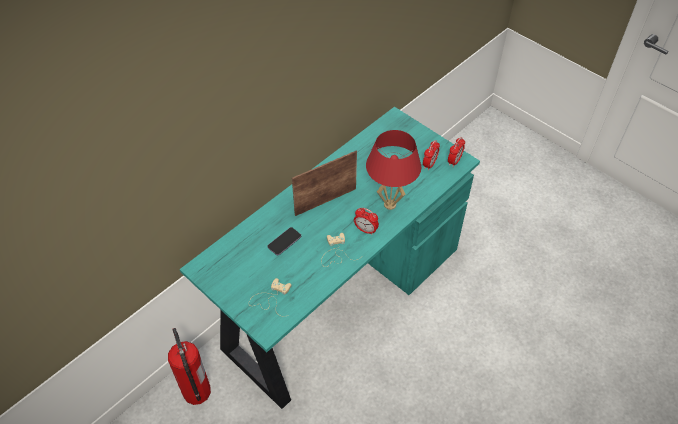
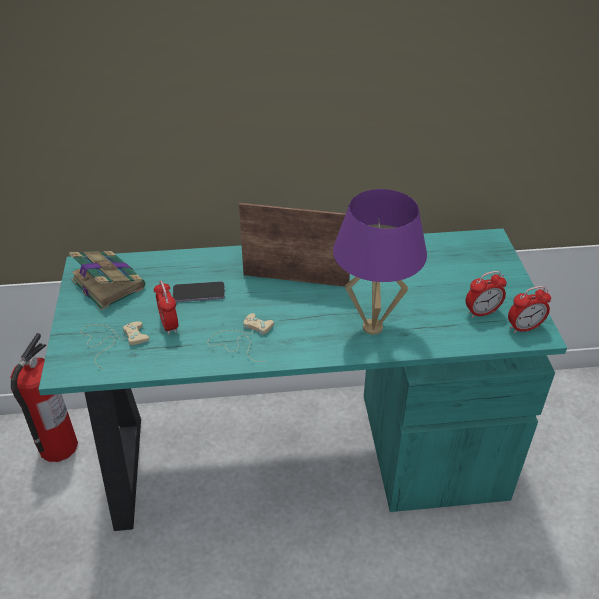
camera: 40 degrees right, 10 degrees down
(226, 269) = (107, 283): none -> book
(365, 230) = (307, 336): alarm clock -> alarm clock (169, 325)
(390, 204) = (373, 327): red table lamp -> purple table lamp

